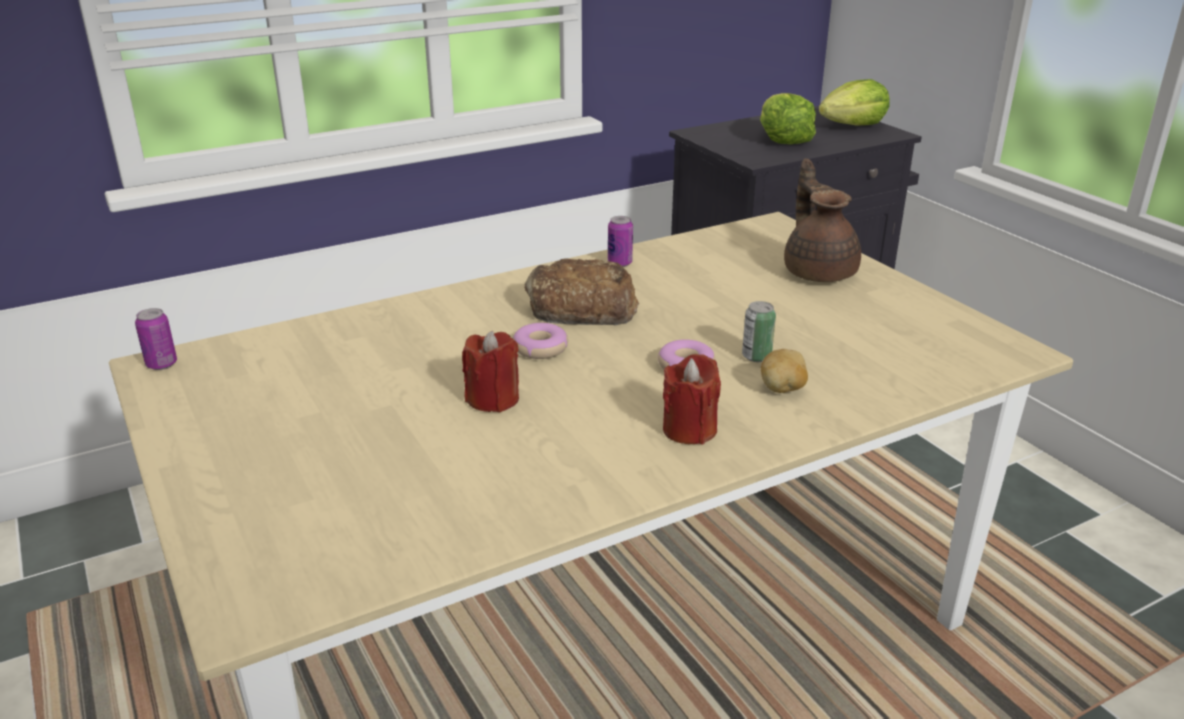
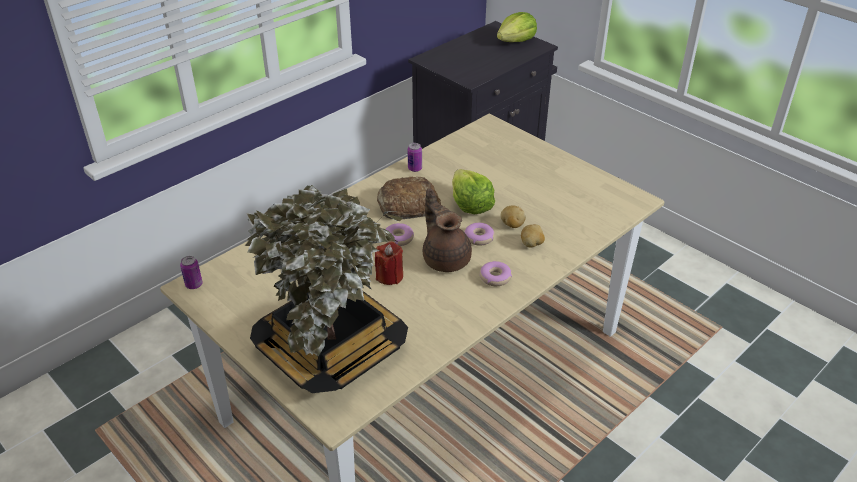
camera: 15 degrees left, 10 degrees up
(319, 493) = (332, 348): none -> potted plant
(689, 430) = (495, 277): red candle -> donut
(756, 356) = (512, 225): can -> potato
(783, 139) = (479, 59): lettuce -> lettuce (470, 204)
(818, 271) = (525, 158): brown teapot -> brown teapot (445, 258)

